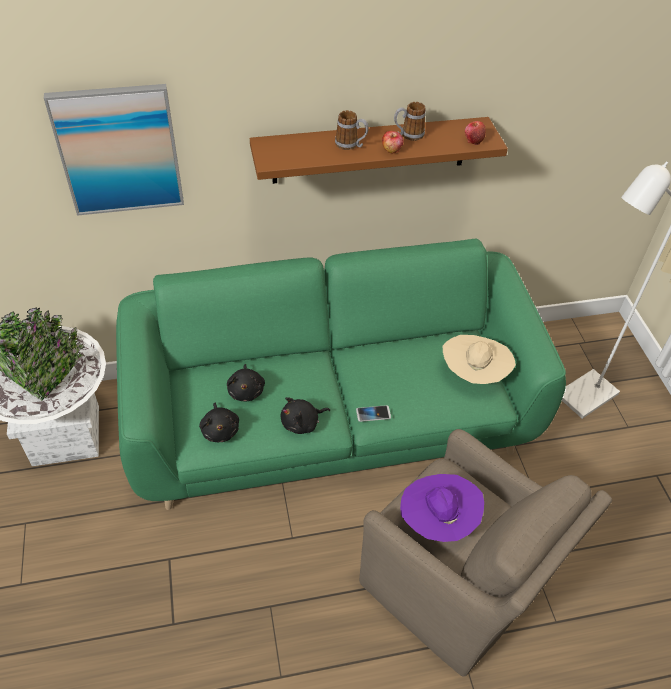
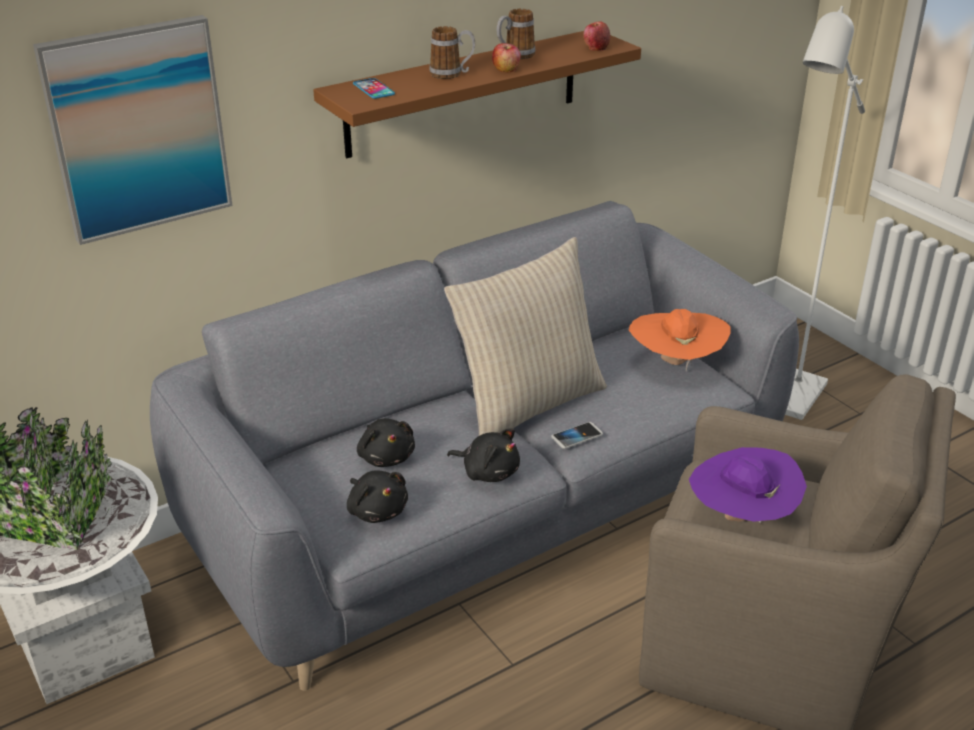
camera: 20 degrees left, 15 degrees down
(287, 149) = (373, 89): none -> phone
(302, 423) = (488, 472): black plush toy -> black plush toy turned 105 degrees counterclockwise
(331, 422) = (486, 513): green sofa -> grey sofa
(356, 376) = (527, 403): none -> beige pillow
(473, 375) = (676, 364): beige hat -> orange hat

